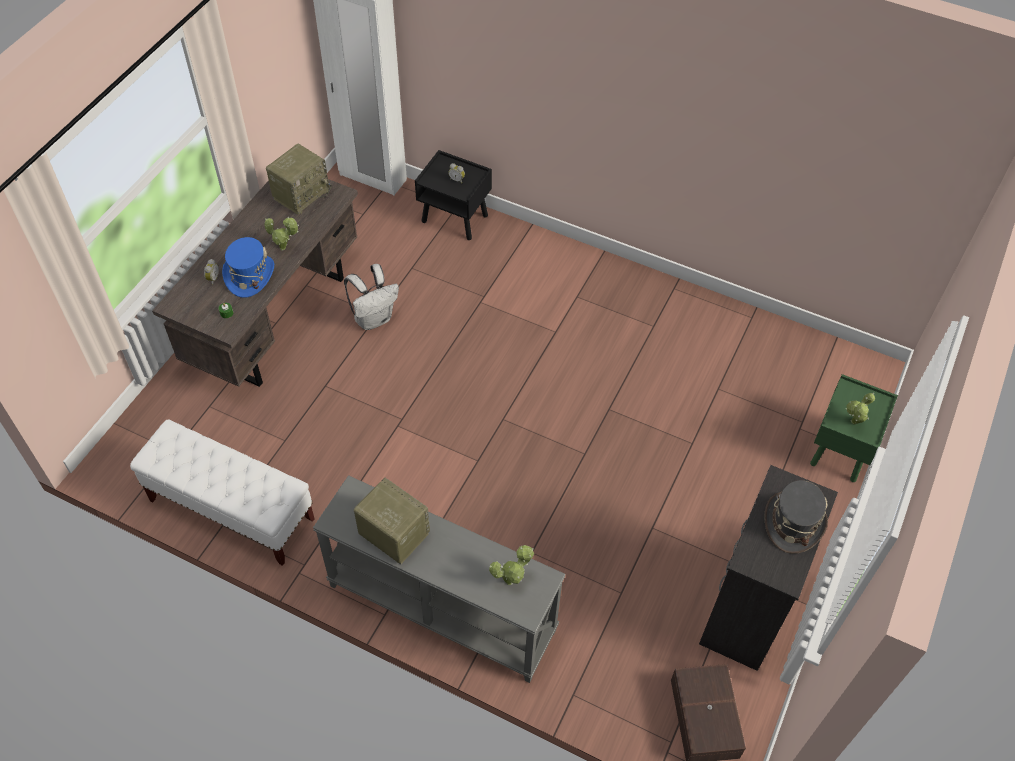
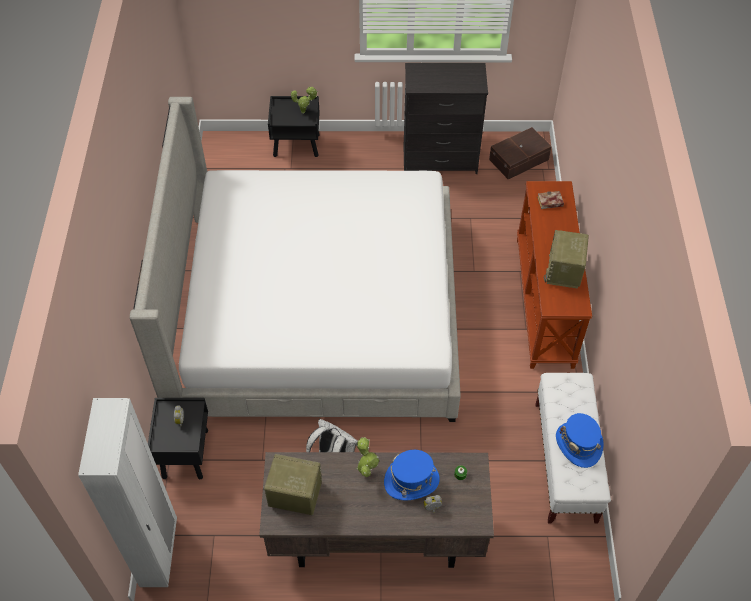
camera: 115 degrees left, 0 degrees up
(202, 467) = (578, 444): none -> blue hat
(440, 609) = (545, 301): grey console table -> brown console table
(511, 580) = (549, 202): potted plant -> book
(557, 370) = (316, 313): none -> bed
(793, 522) = (439, 75): grey hat -> none
(841, 450) = (297, 145): green nightstand -> black nightstand

